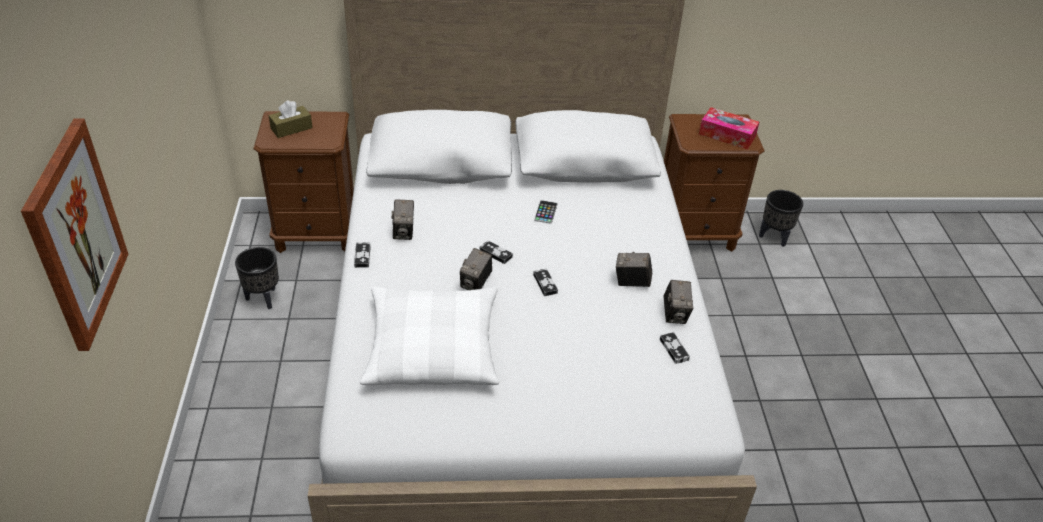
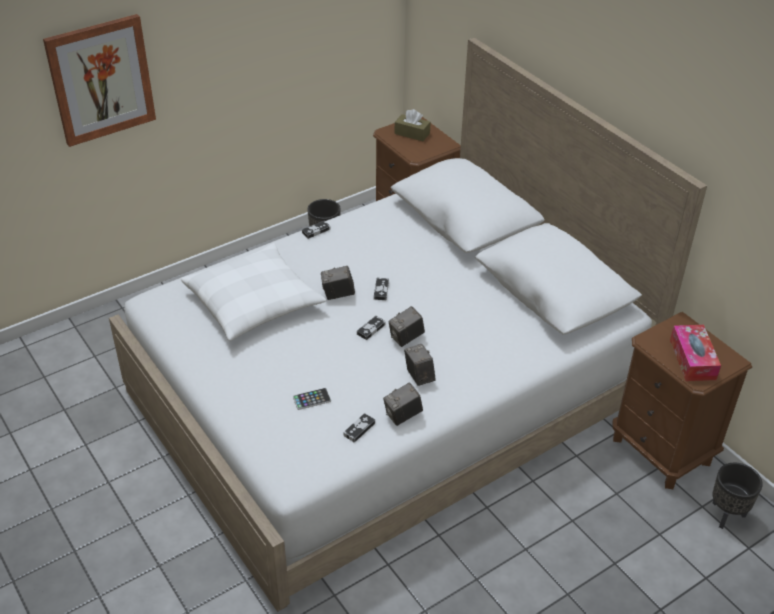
camera: 60 degrees right, 0 degrees up
(404, 232) = (360, 237): camera -> camera (406, 338)
(545, 212) = (459, 295): phone -> phone (312, 399)

